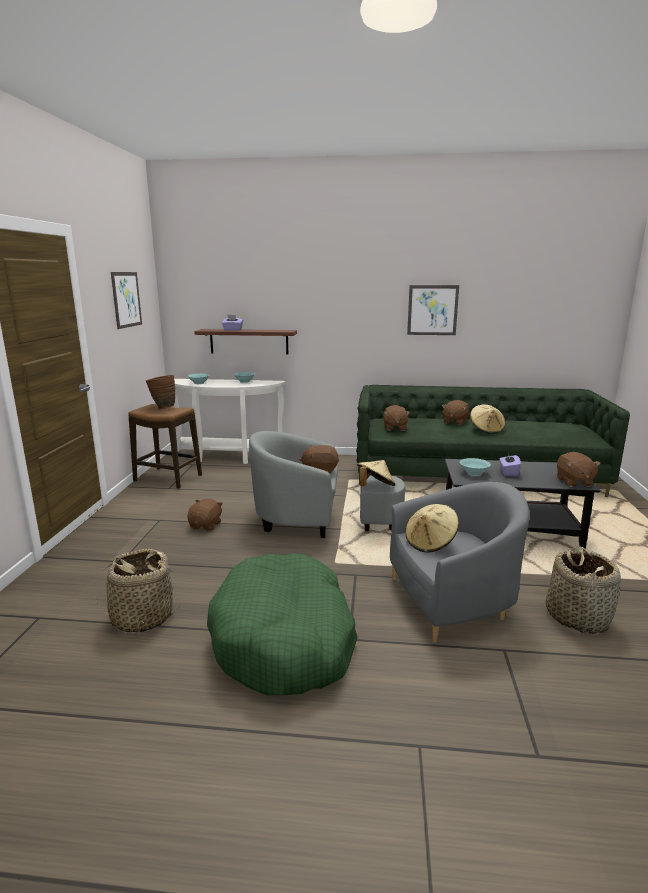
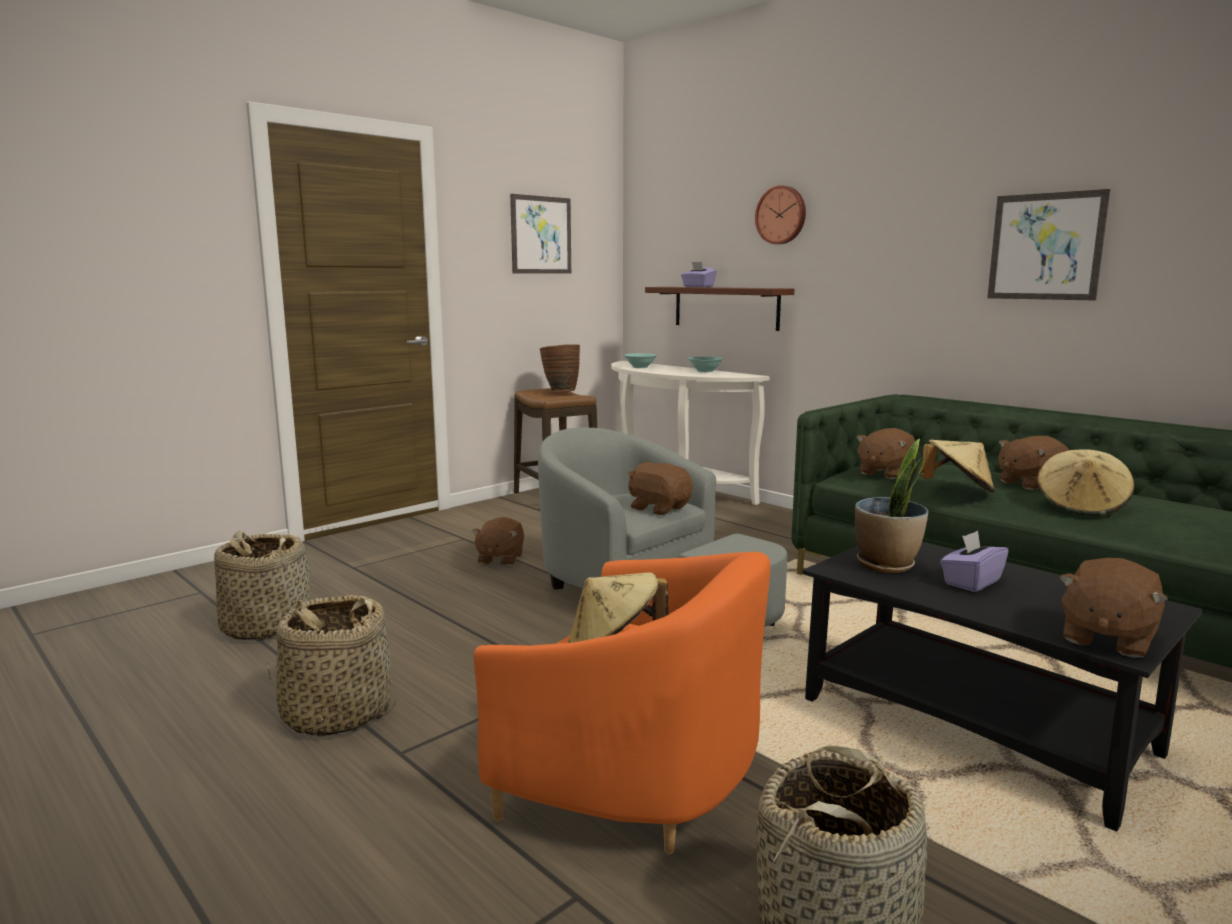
camera: 40 degrees right, 5 degrees down
(206, 525) = (500, 559): brown plush toy -> brown plush toy turned 135 degrees clockwise
(284, 639) = (336, 714): green dog bed -> basket
(285, 287) = (781, 215): none -> wall clock
(375, 487) = (712, 553): beige hat -> beige hat (957, 490)
(452, 601) = (635, 782): grey armchair -> orange armchair
(473, 473) = (886, 565): turquoise bowl -> potted plant

